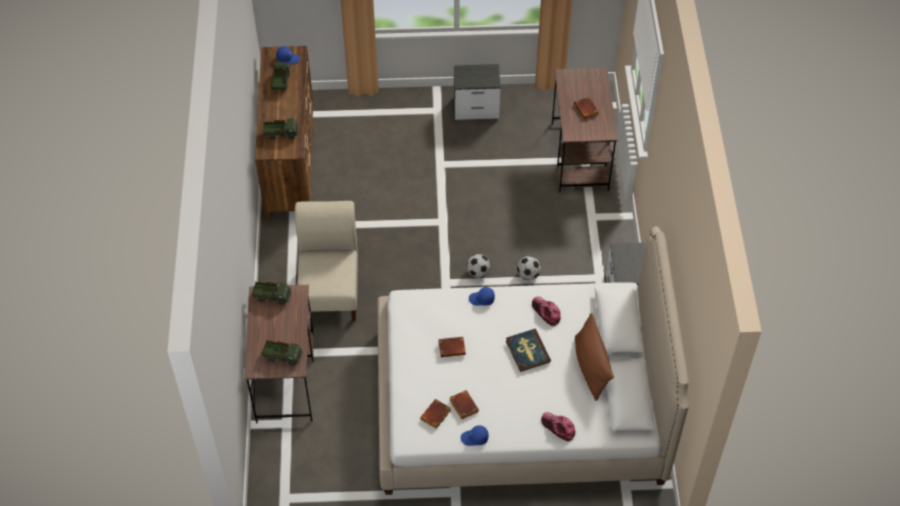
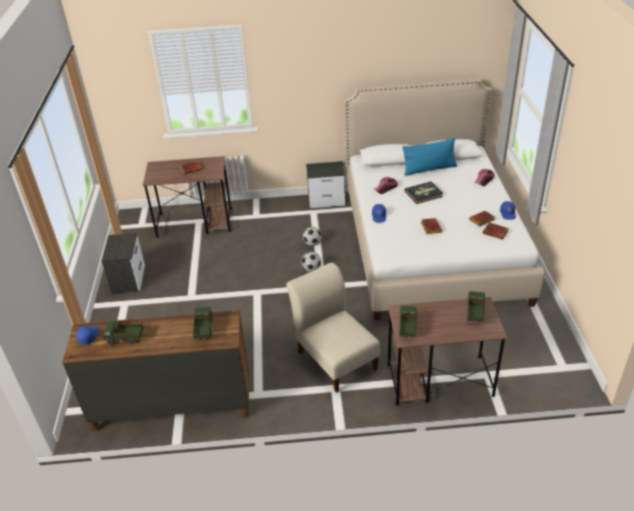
camera: 90 degrees left, 15 degrees down
(330, 289) = (335, 358): beige chair -> beige chair turned 60 degrees clockwise
(591, 367) = (429, 169): brown pillow -> blue pillow

